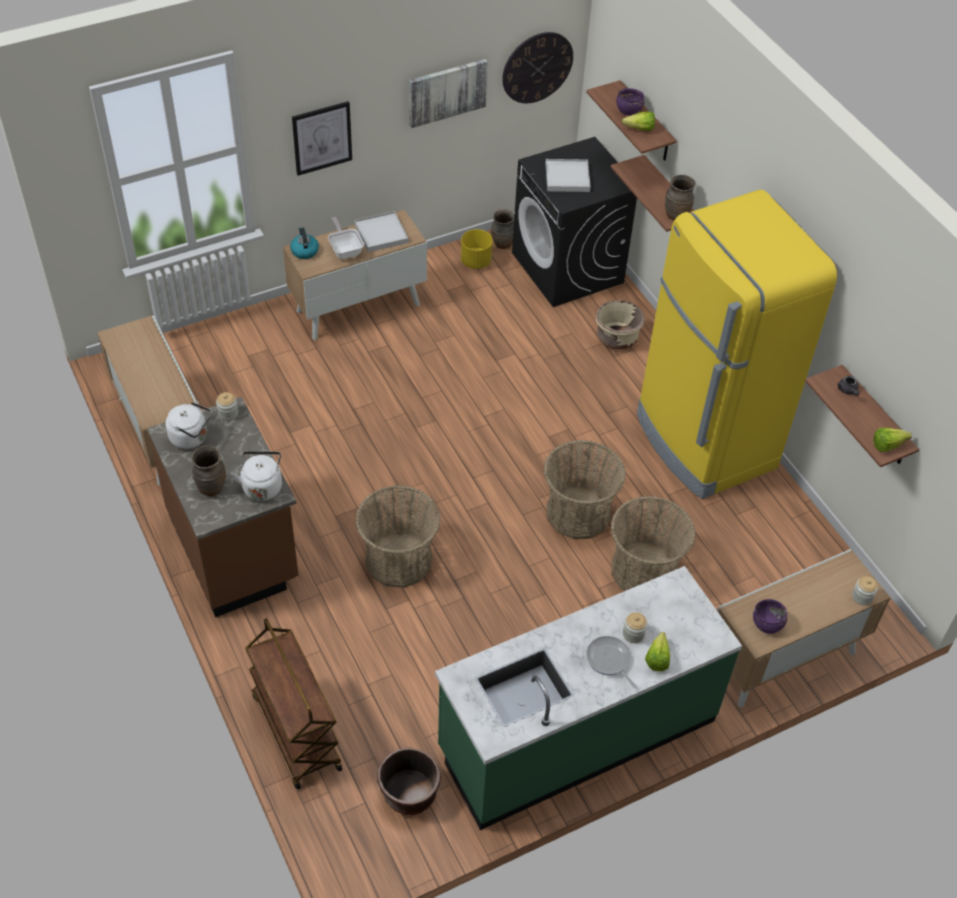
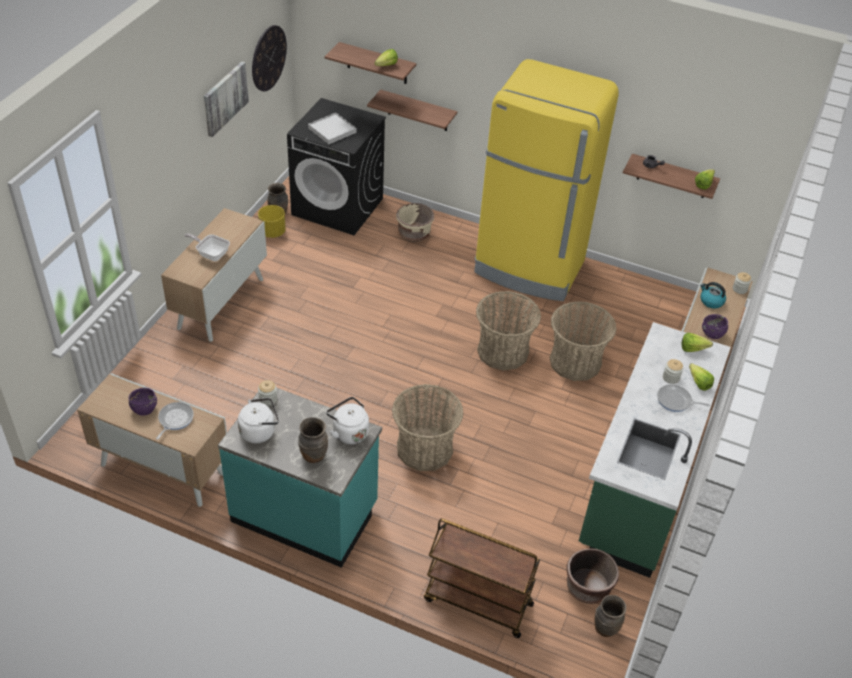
camera: 40 degrees left, 5 degrees down
(160, 387) = (174, 419): none -> frying pan
(235, 548) = (305, 512): brown counter -> turquoise counter
(304, 251) = (181, 269): kettle -> kettle (711, 301)
(322, 138) = (161, 168): picture -> none
(381, 234) = (225, 231): white tray -> none
(629, 110) = (366, 57): purple bowl -> purple bowl (144, 409)
(676, 215) = (441, 116): brown vase -> brown vase (605, 628)
(697, 623) = (695, 349): none -> lettuce

